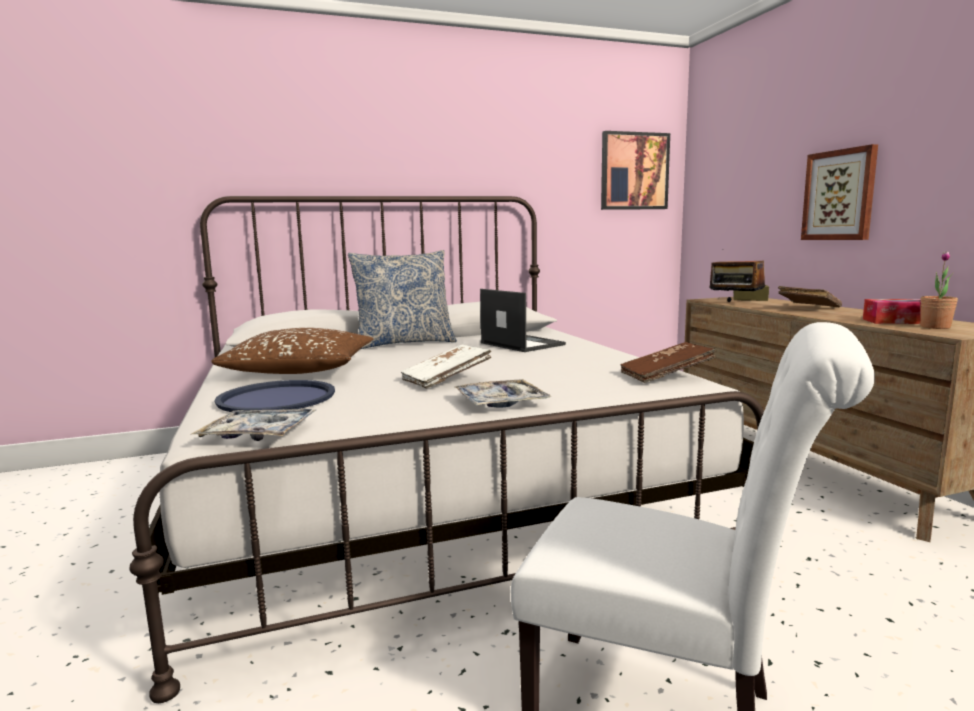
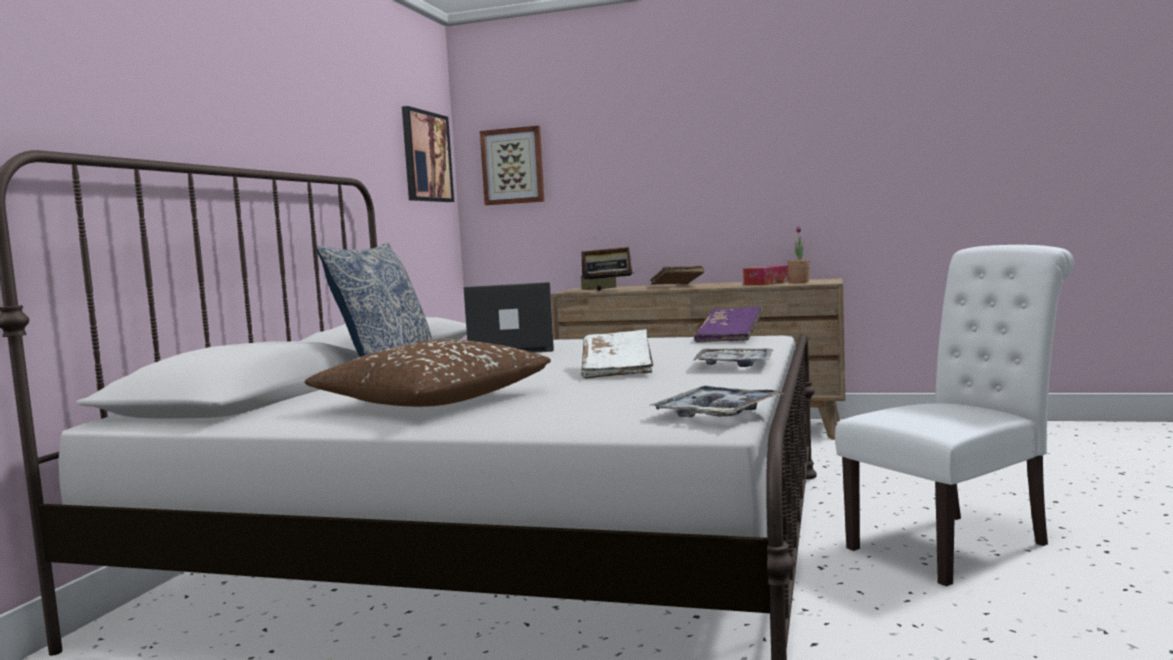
camera: 55 degrees left, 5 degrees down
(277, 398) = (572, 409): blue tray -> none
(665, 376) = (730, 338): brown book -> purple book
(839, 195) = (663, 187): picture -> picture (513, 166)

